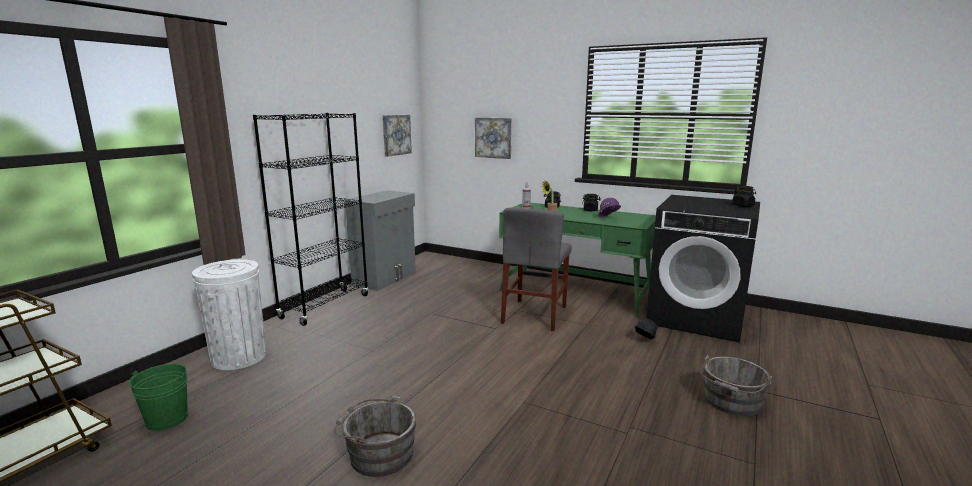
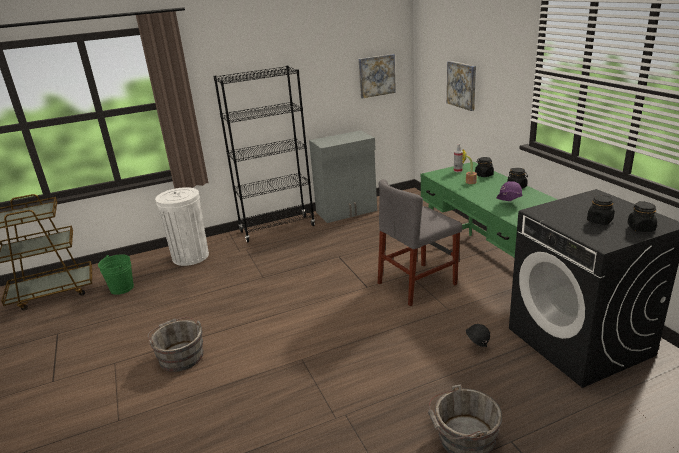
camera: 40 degrees right, 10 degrees up
(714, 206) = (599, 221): none -> black jar

